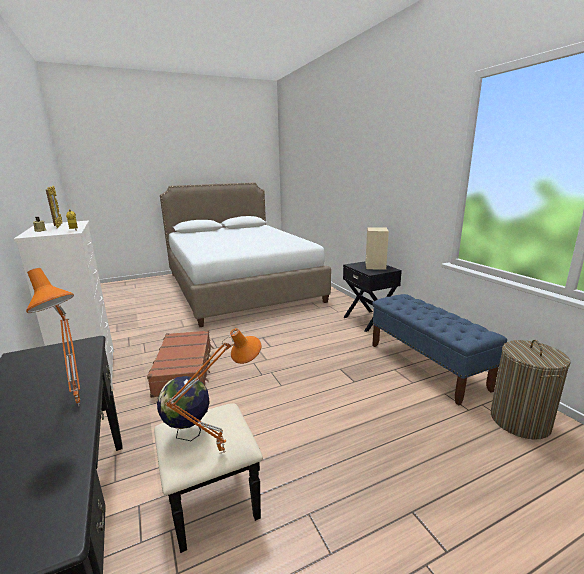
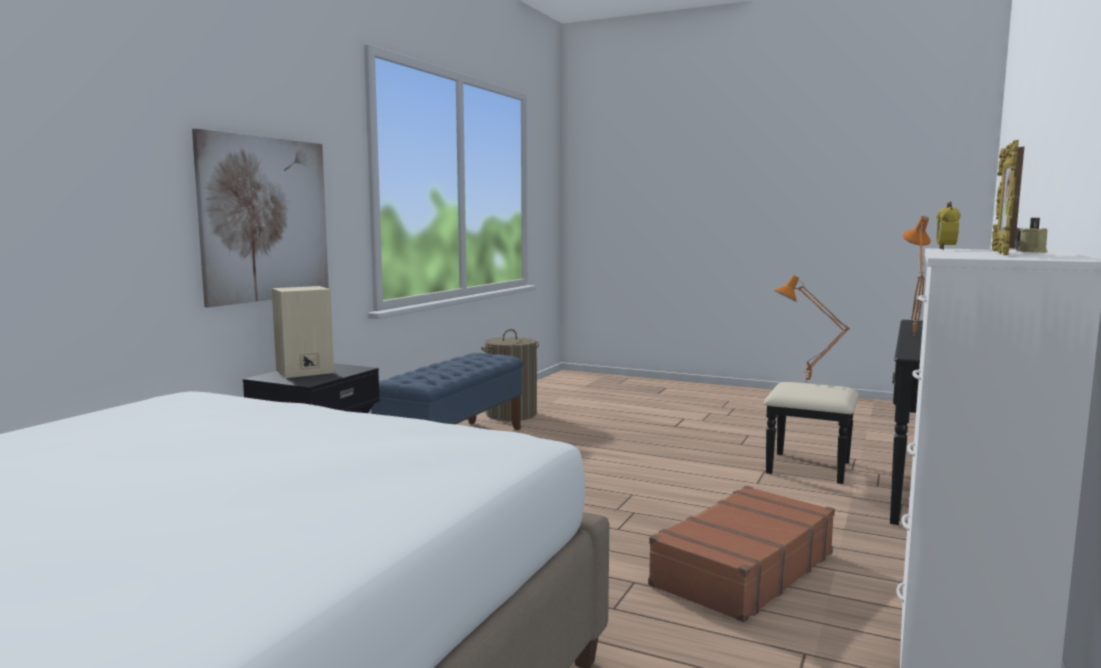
camera: 130 degrees left, 10 degrees down
(188, 433) = (826, 390): globe -> none
(395, 196) = (265, 219): none -> picture

